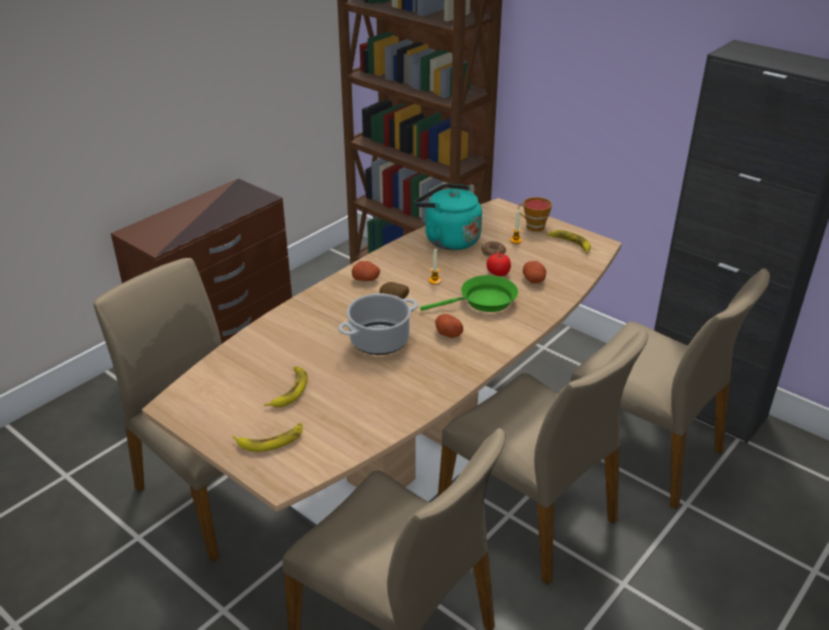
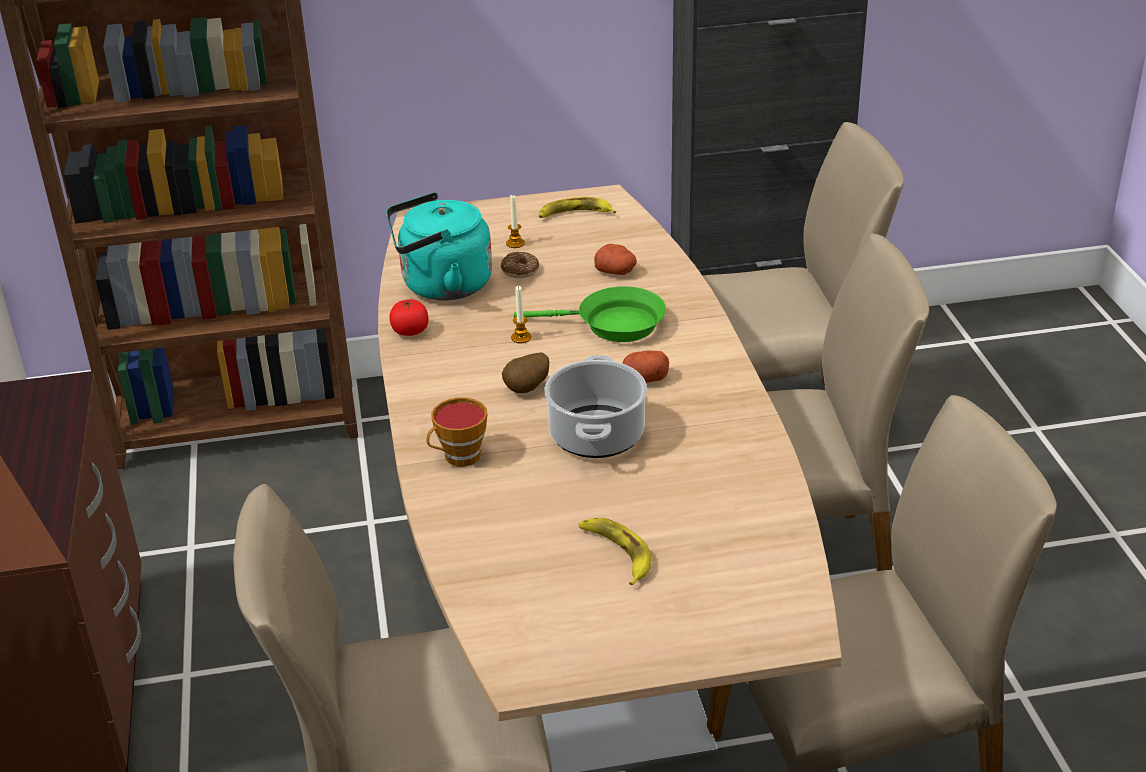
camera: 50 degrees left, 0 degrees up
(271, 440) = (706, 610): banana -> none
(366, 279) = (441, 386): potato -> none
(483, 301) = (613, 325): green frying pan -> green frying pan turned 75 degrees clockwise
(498, 273) = (568, 287): tomato -> tomato (410, 331)
(533, 227) = (502, 218): cup -> cup (459, 458)

